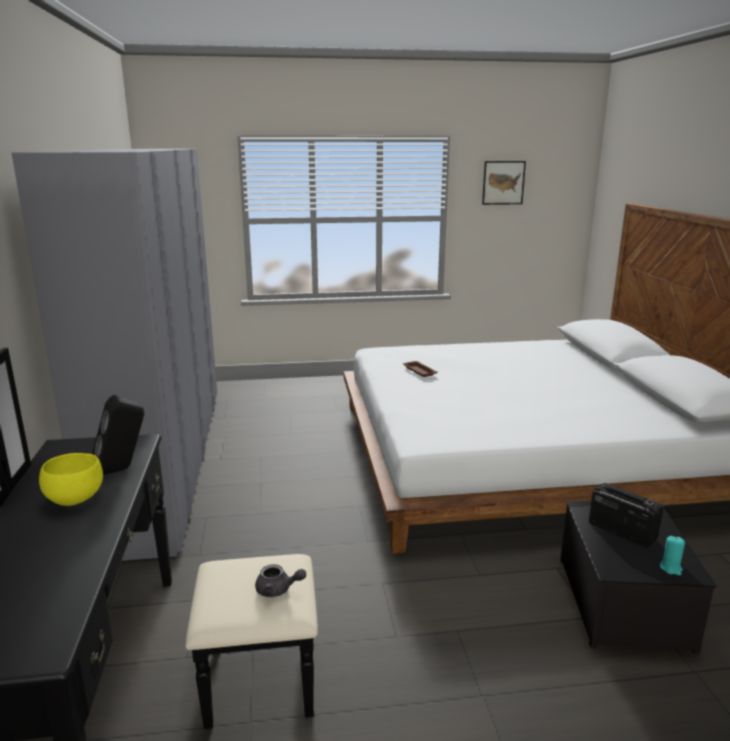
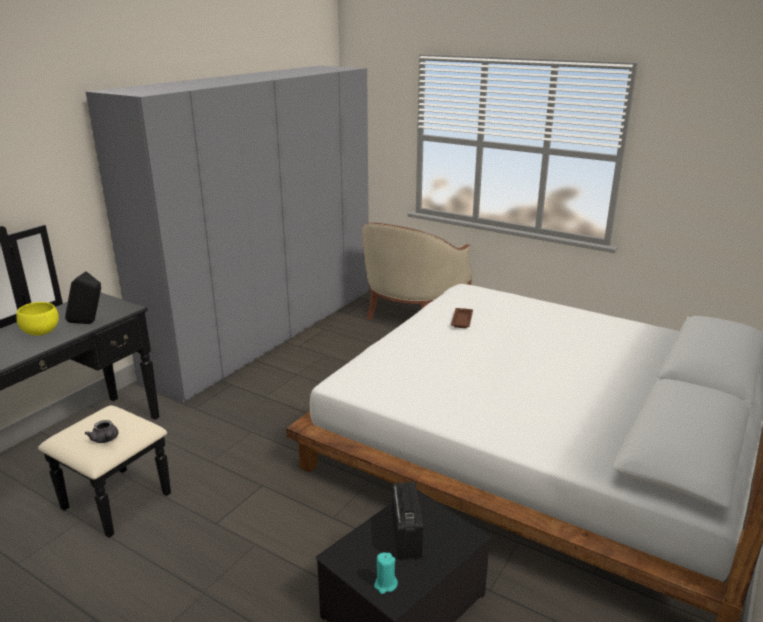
camera: 40 degrees right, 5 degrees up
(284, 399) = (412, 312): none -> beige armchair
(503, 182) = (703, 124): picture -> none

